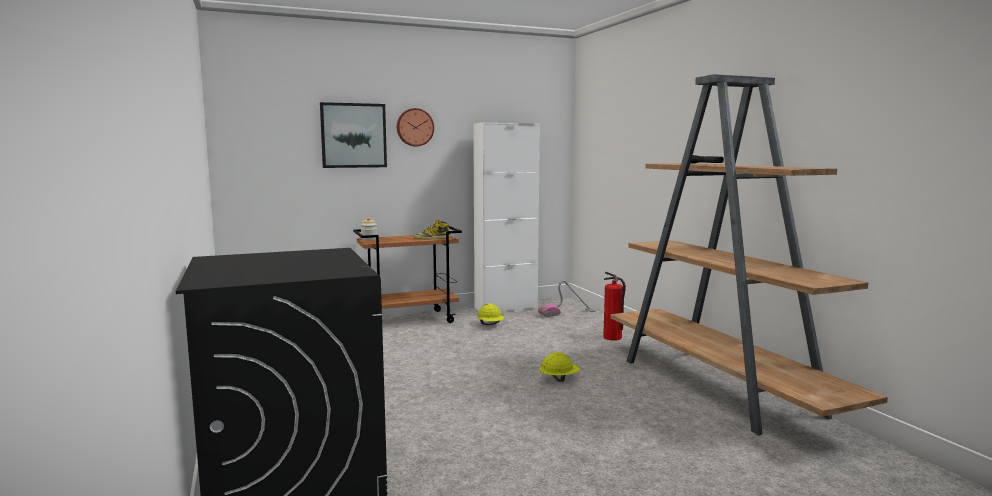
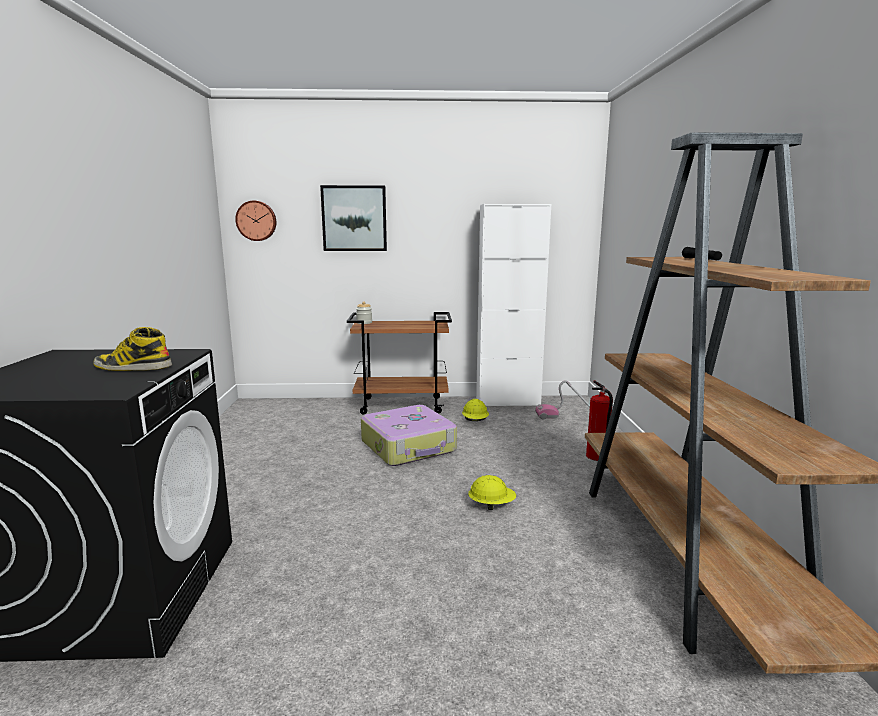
camera: 20 degrees right, 5 degrees up
(414, 127) = (417, 209): wall clock -> wall clock (256, 221)
(432, 238) = (423, 326): boot -> boot (132, 367)
(449, 349) = (409, 446): none -> suitcase

